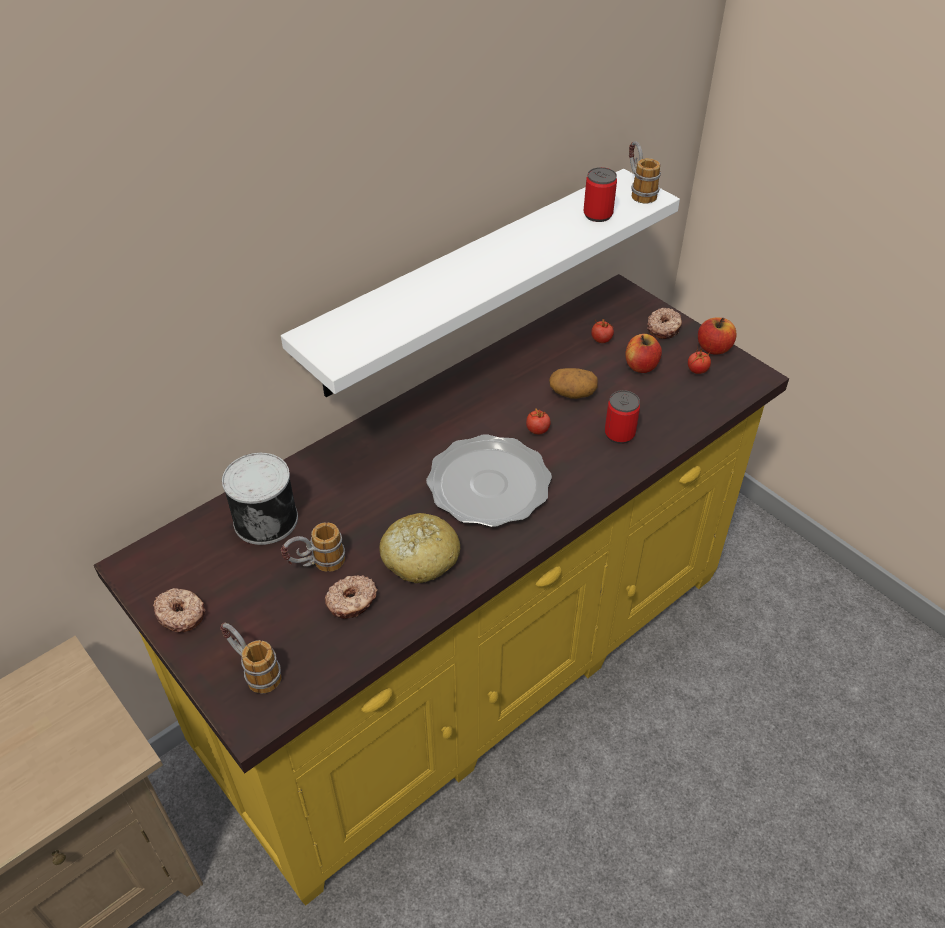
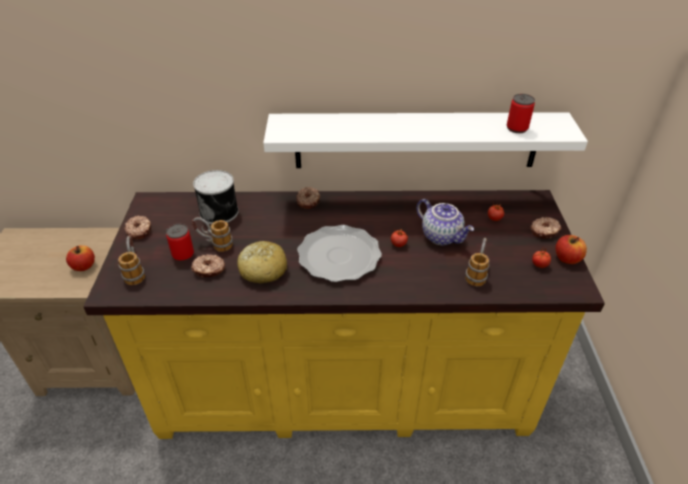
camera: 40 degrees right, 5 degrees down
(368, 436) = (308, 201): none -> donut
(572, 393) = (442, 236): potato -> teapot
(619, 434) = (444, 272): can -> can (183, 255)
(638, 190) = (562, 126): mug -> mug (477, 273)
(641, 366) = (503, 244): apple -> apple (84, 266)

